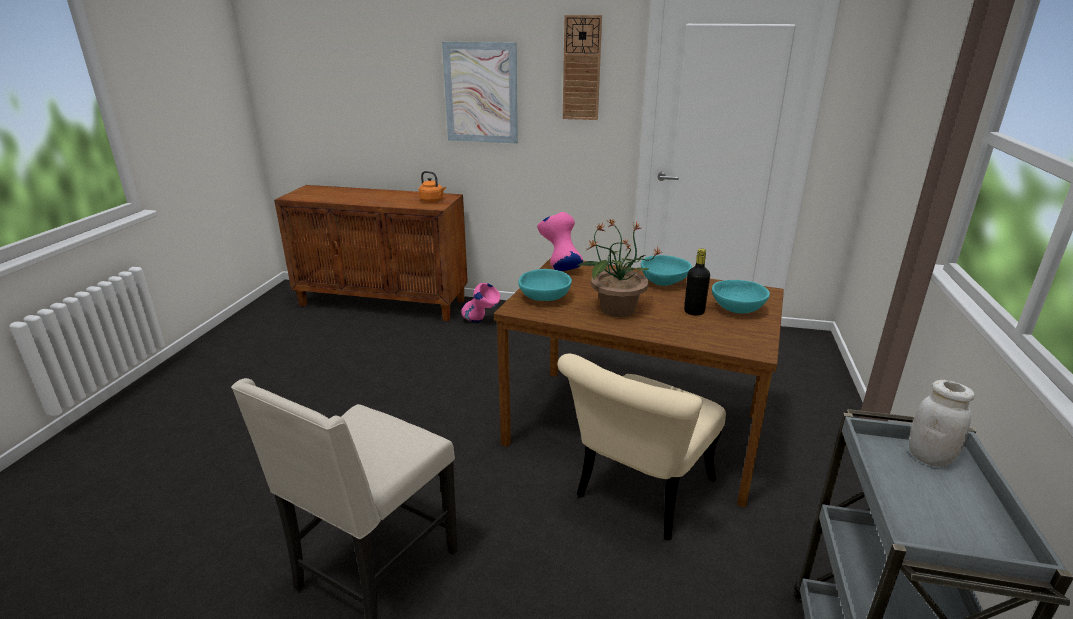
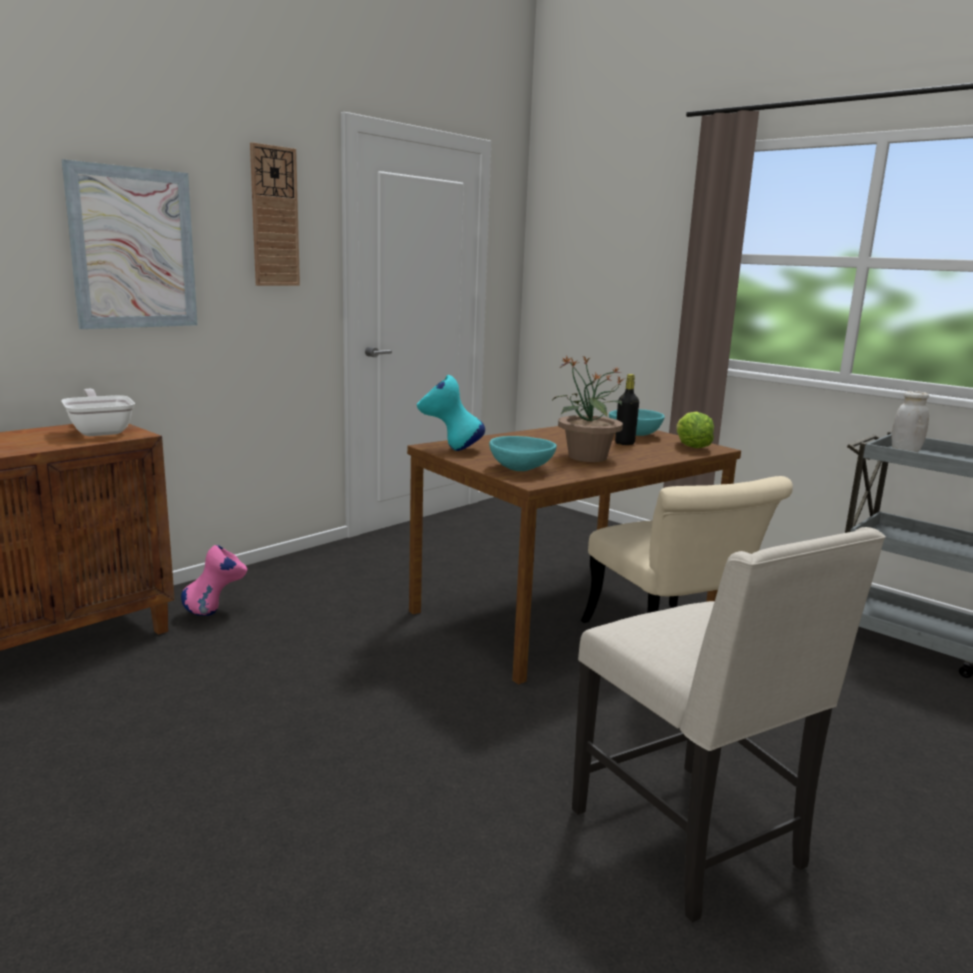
camera: 60 degrees left, 10 degrees down
(432, 200) = (100, 431): orange kettle -> frying pan
(559, 268) = (449, 449): pink vase -> turquoise vase
(663, 282) = (547, 435): turquoise bowl -> none
(737, 339) = (691, 447): none -> lettuce

